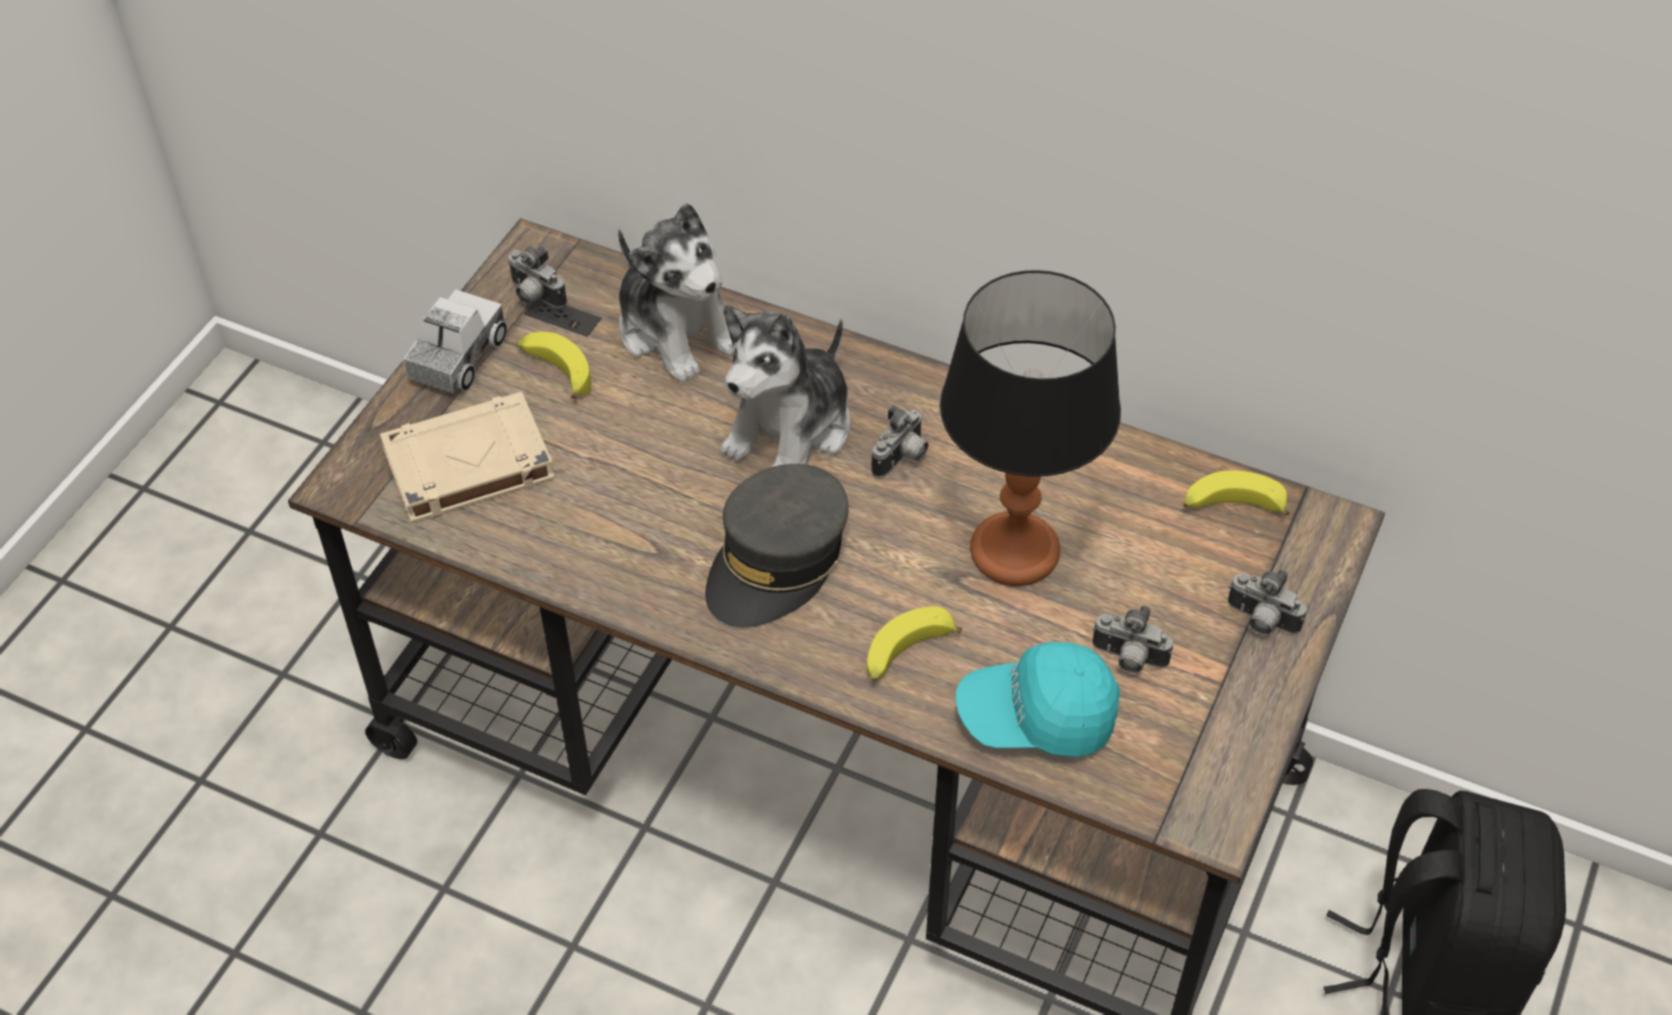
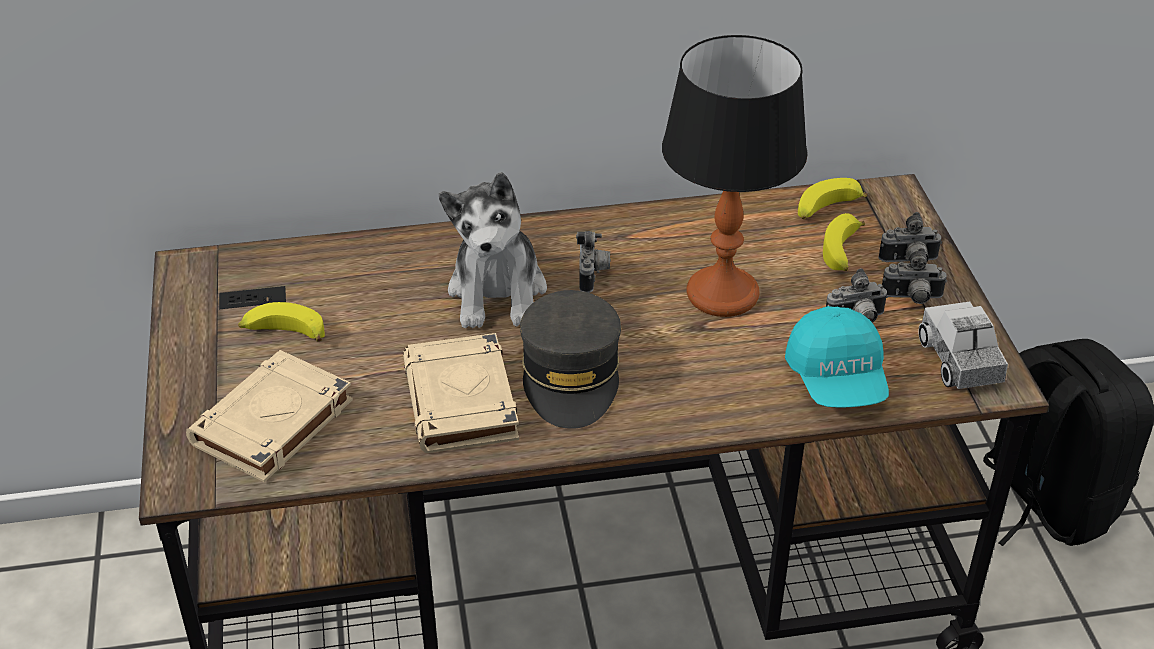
camera: 35 degrees left, 10 degrees down
(457, 357) = (193, 358): toy truck -> toy truck (960, 361)
(534, 296) = (218, 294): camera -> camera (912, 299)
(649, 535) = (462, 402): none -> beige book
(677, 330) = (353, 269): plush toy -> none
(907, 654) = (716, 386): banana -> banana (842, 253)
(1037, 717) = (837, 380): turquoise cap -> turquoise cap turned 60 degrees counterclockwise

